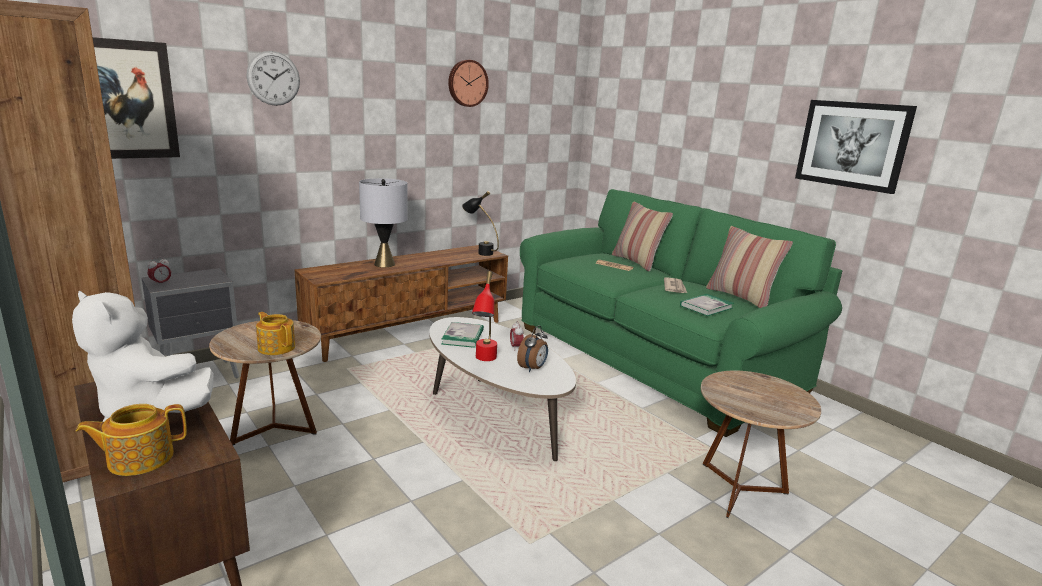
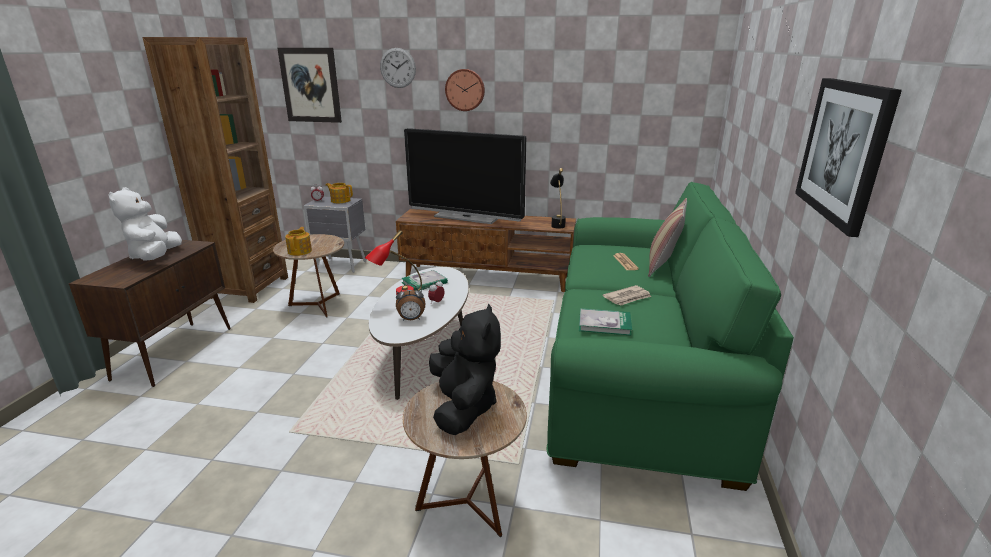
camera: 50 degrees right, 5 degrees up
(139, 458) = (108, 274): teapot -> teapot (340, 200)
(384, 264) = (466, 217): grey table lamp -> television
(467, 83) = (565, 64): wall clock -> wall clock (465, 90)
(741, 297) = (678, 331): pillow -> none
(751, 393) = (463, 407): none -> black plush toy

